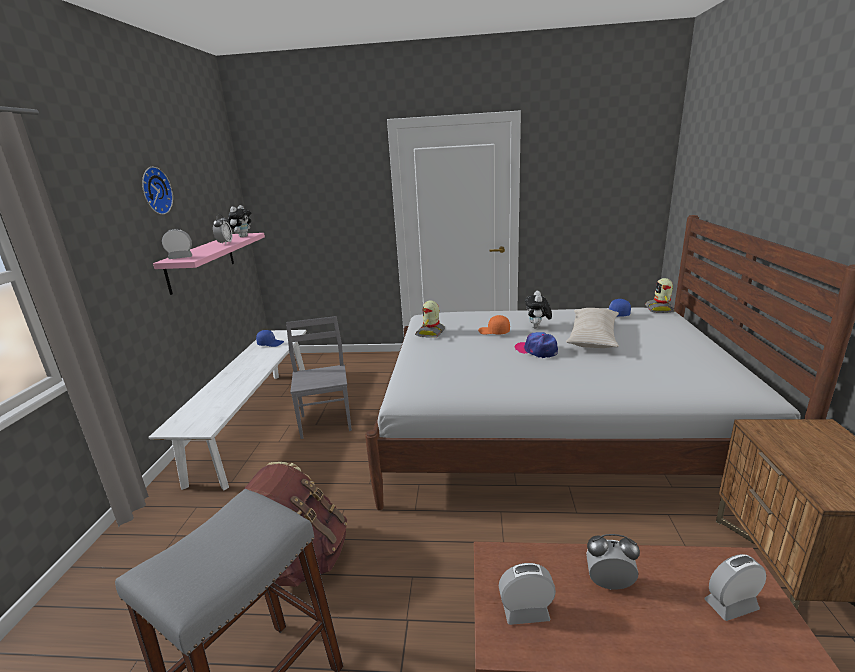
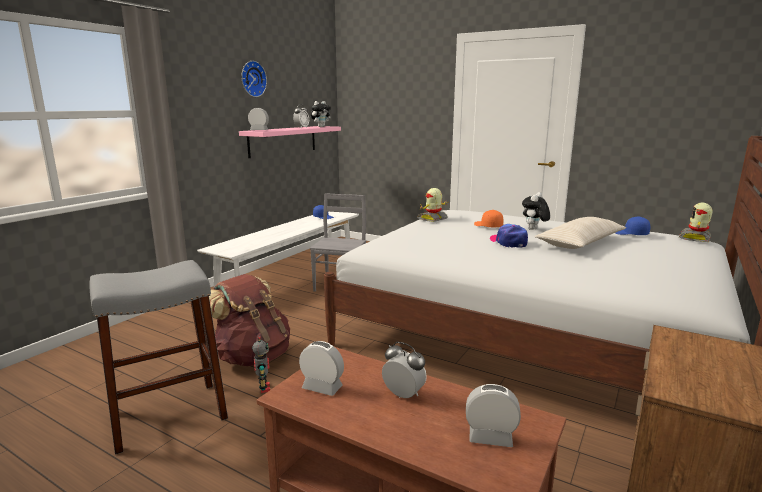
camera: 25 degrees right, 5 degrees down
(351, 601) = (263, 388): none -> toy robot

